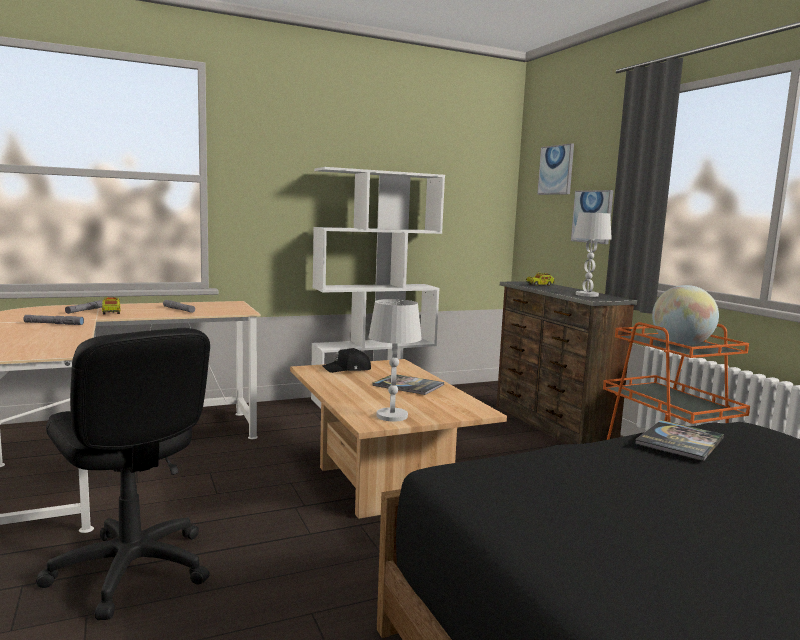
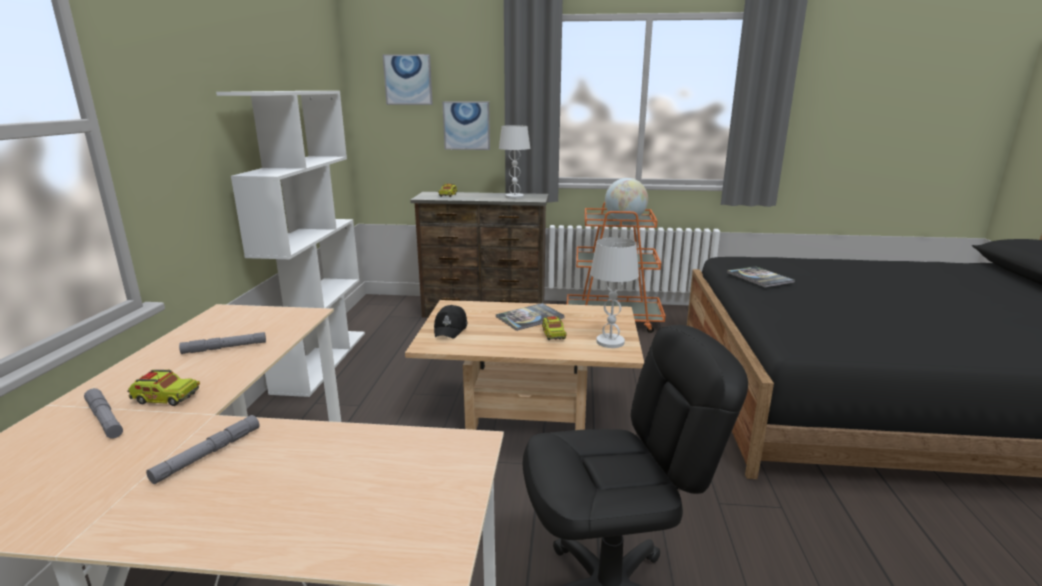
camera: 60 degrees left, 10 degrees up
(380, 396) = (553, 334): none -> toy truck

